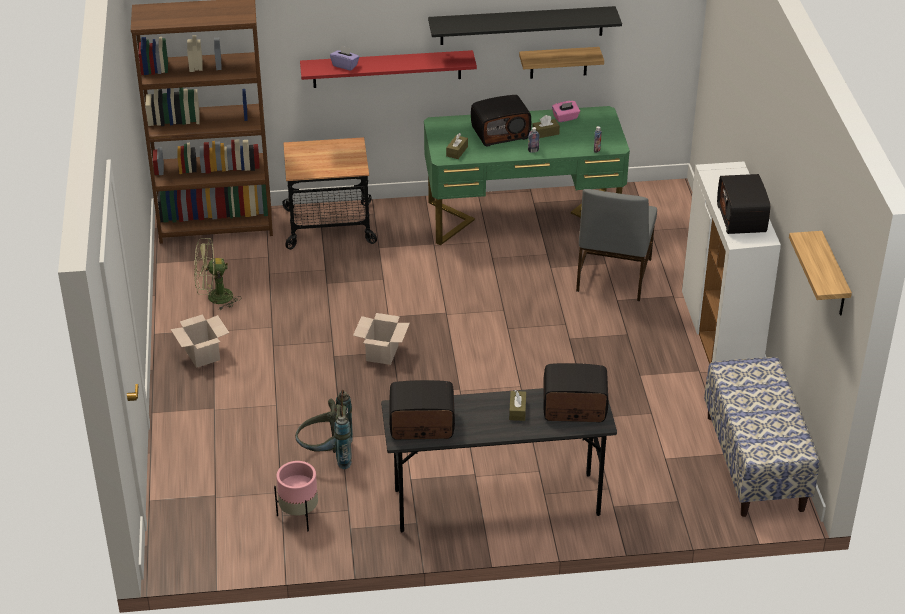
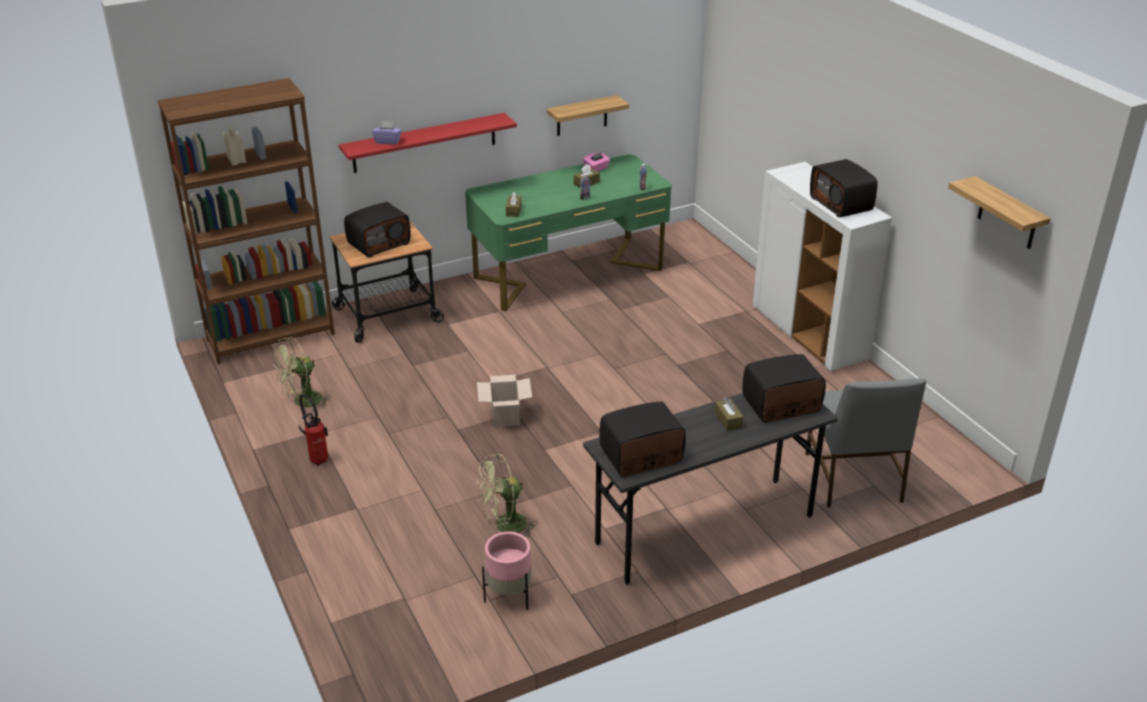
camera: 20 degrees left, 5 degrees down
(203, 355) = (318, 459): cardboard box -> fire extinguisher
(327, 455) = (504, 527): grey backpack -> green fan
(500, 133) = (545, 190): radio -> radio (379, 243)
(521, 25) = (547, 81): black shelf -> none
(613, 276) = (681, 305): grey chair -> grey chair (852, 478)
(755, 462) = (916, 434): bench -> none

